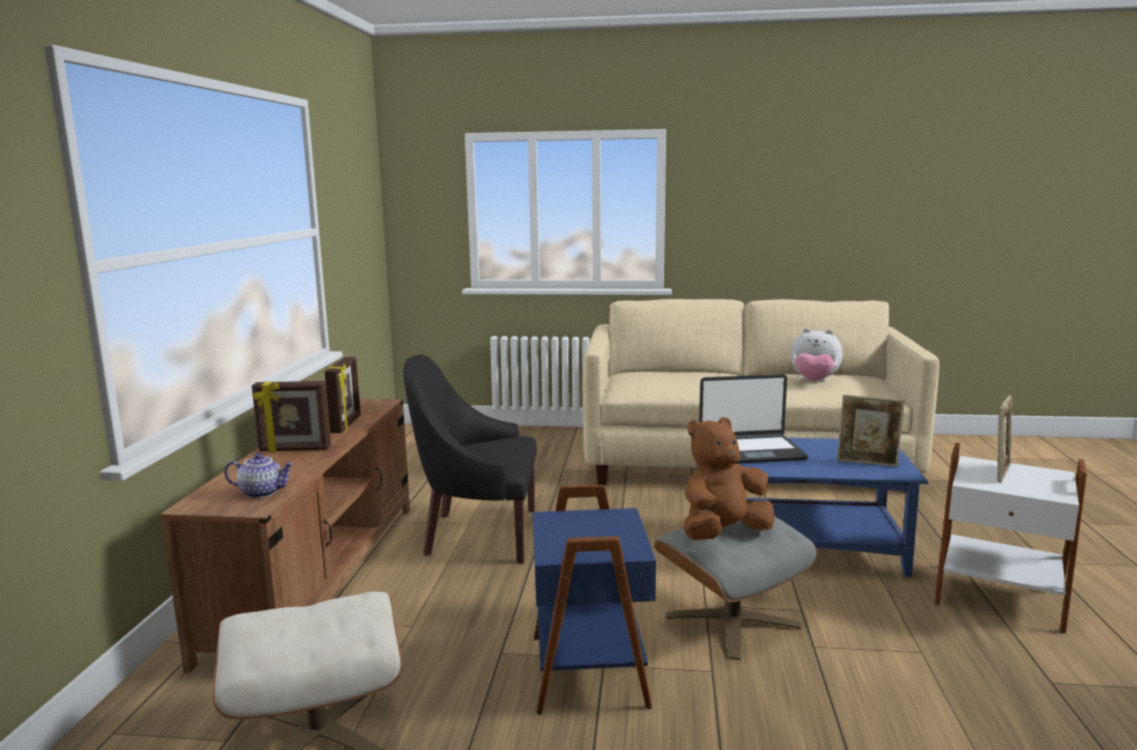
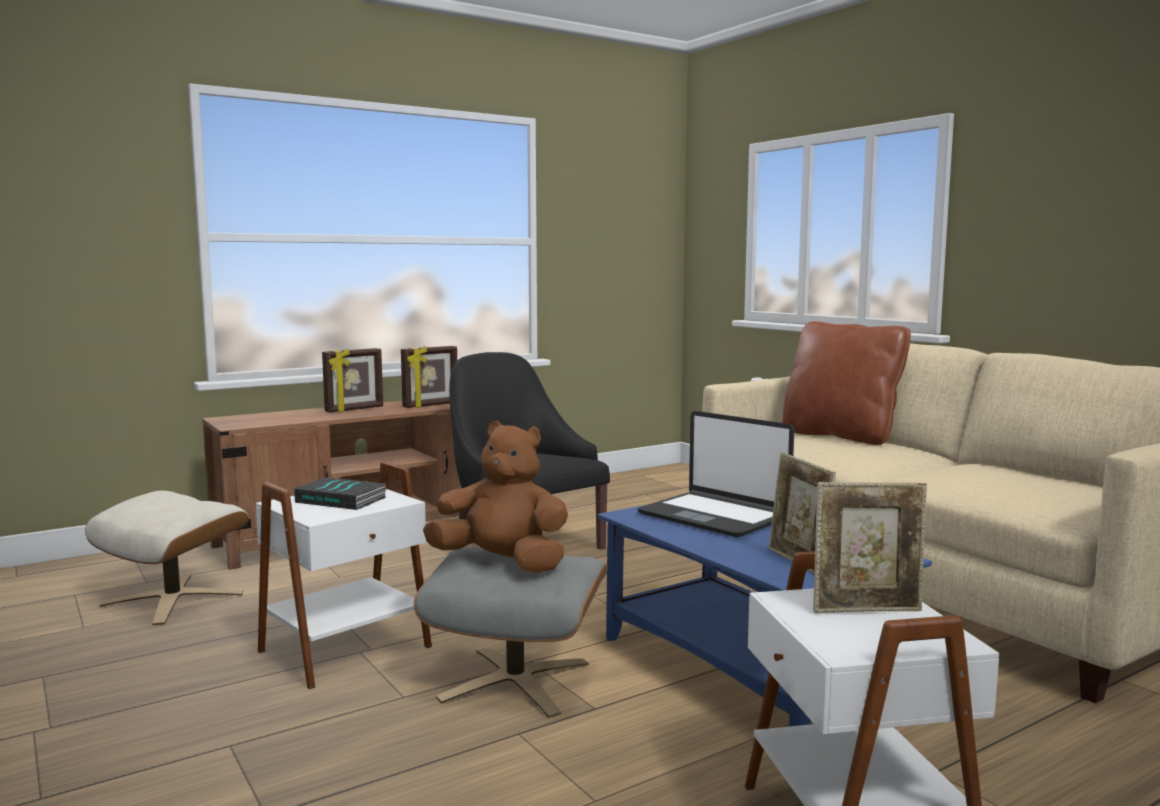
camera: 50 degrees right, 5 degrees down
(262, 492) = (262, 421): teapot -> none
(294, 450) = (355, 410): picture frame -> picture frame turned 90 degrees counterclockwise
(585, 532) = (342, 500): none -> book
(592, 669) = (347, 650): blue side table -> white side table
(662, 373) = (840, 436): none -> brown pillow
(814, 382) = (1000, 479): plush toy -> none

